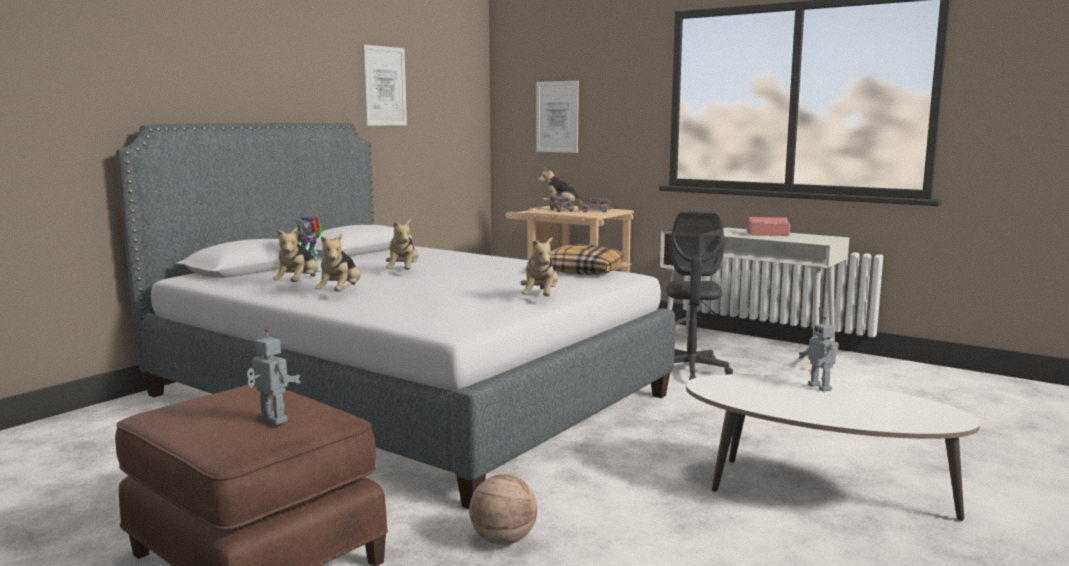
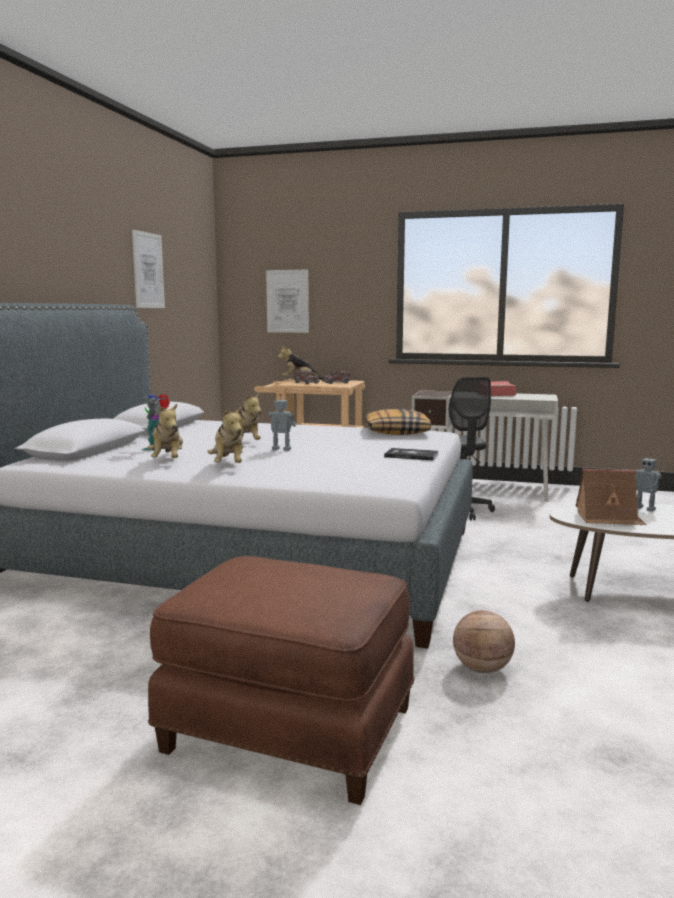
camera: 20 degrees left, 0 degrees up
(271, 420) = (330, 588): toy robot -> toy robot (281, 449)
(540, 298) = (411, 455): plush toy -> book
(752, 393) = (609, 518): none -> toy house

